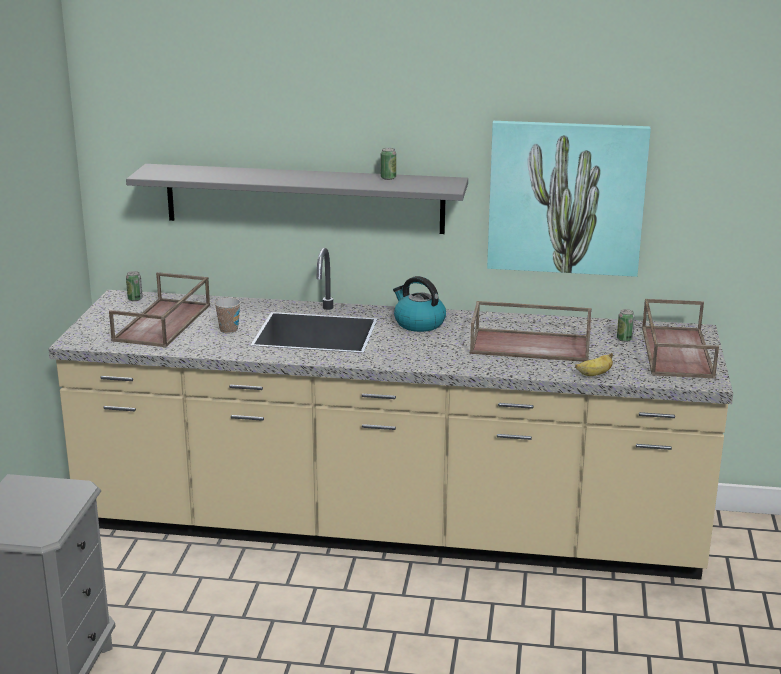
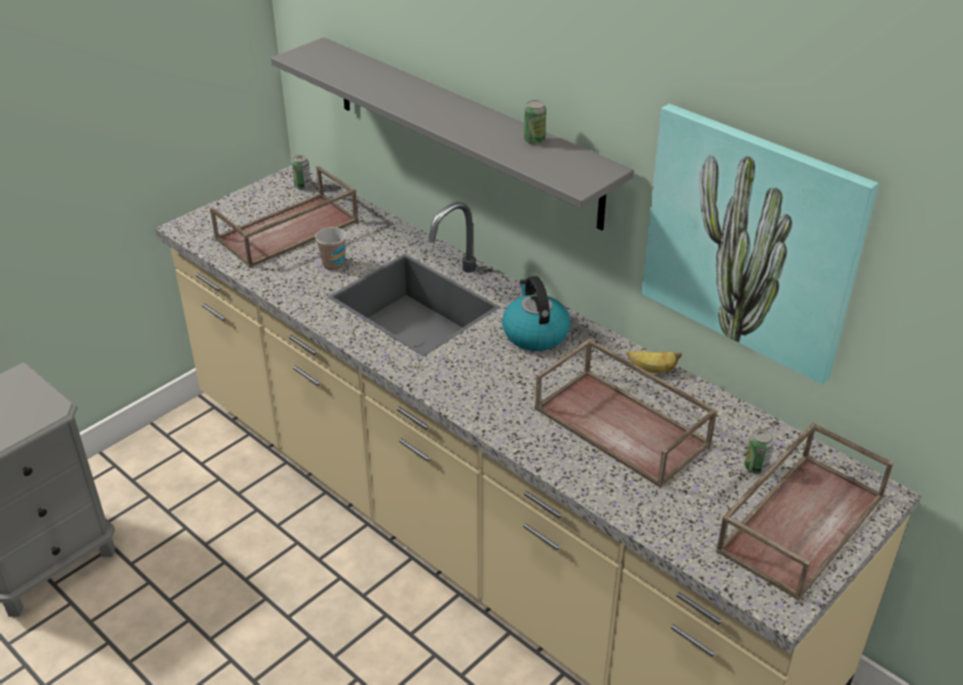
camera: 35 degrees right, 15 degrees up
(594, 374) = (642, 515): banana -> banana (651, 370)

